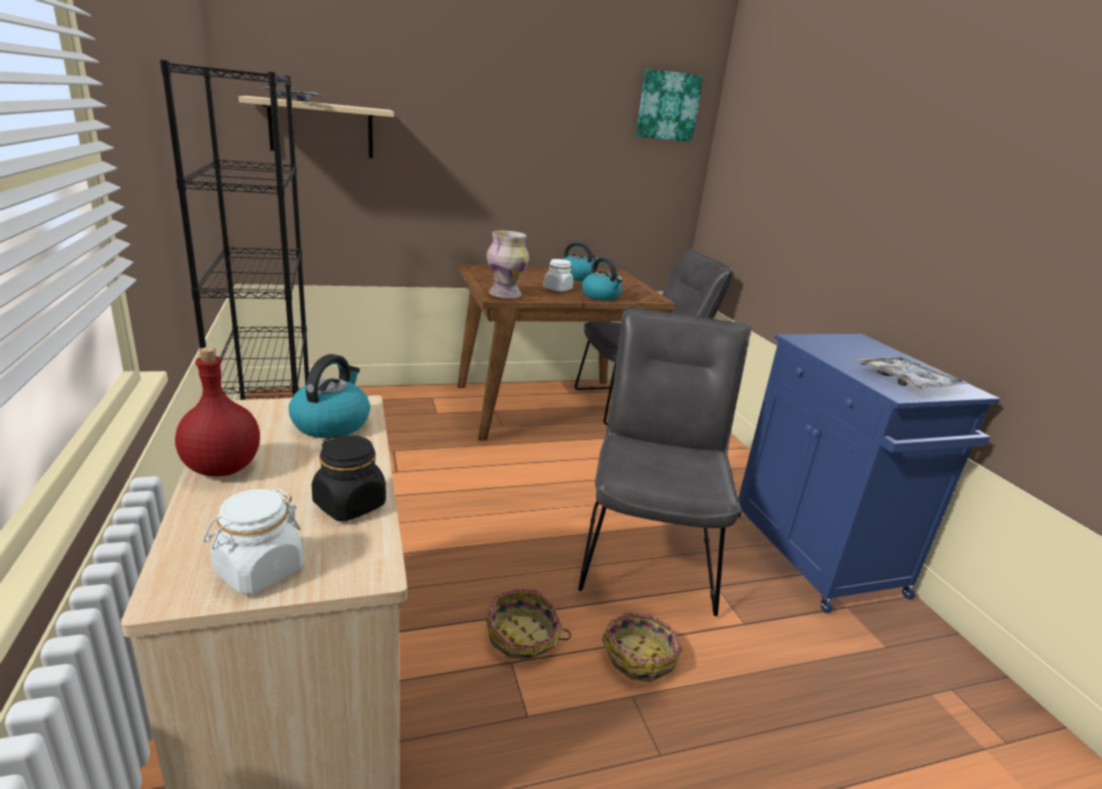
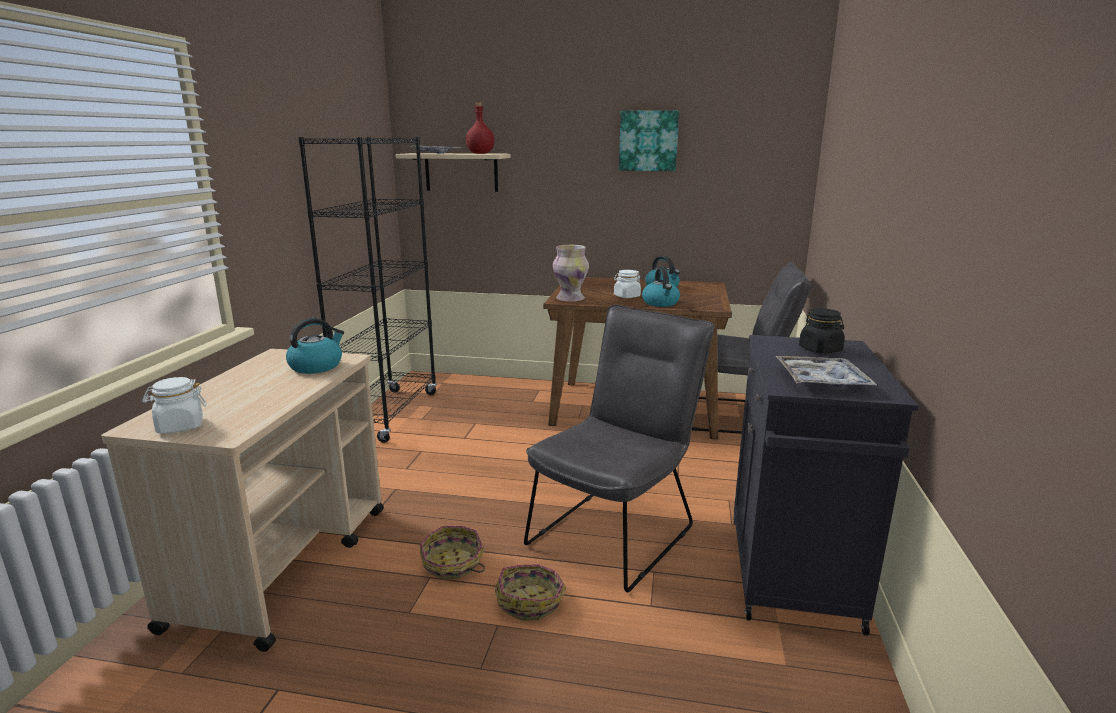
camera: 30 degrees right, 5 degrees down
(224, 467) = (229, 380): red bottle -> red bottle (481, 153)
(350, 505) = (265, 406): black jar -> black jar (820, 350)
(667, 106) = (763, 126): picture -> picture (648, 141)
(817, 556) = (792, 574): blue cabinet -> black cabinet

